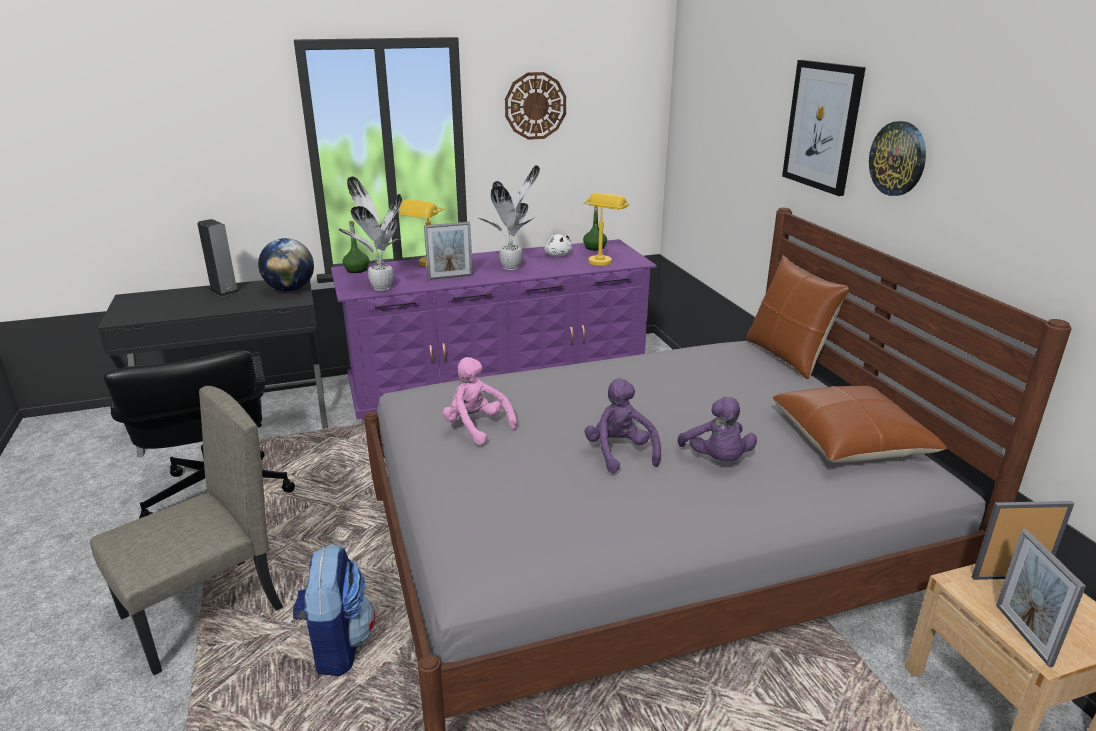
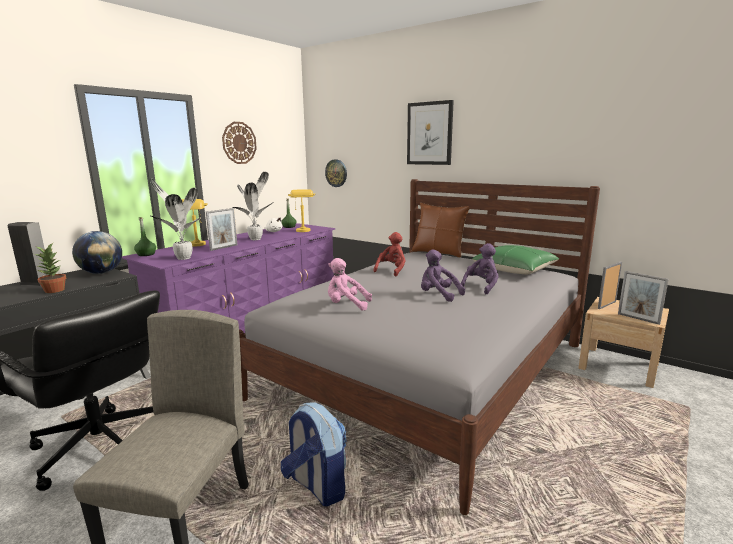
camera: 35 degrees left, 10 degrees down
(223, 308) = (55, 290): none -> potted plant
(636, 378) = (392, 270): none -> red plush toy
(716, 459) = (481, 287): purple plush toy -> purple plush toy turned 90 degrees counterclockwise
(850, 440) = (514, 269): brown pillow -> green pillow
(898, 158) = (483, 139): wall clock -> wall clock (336, 173)

